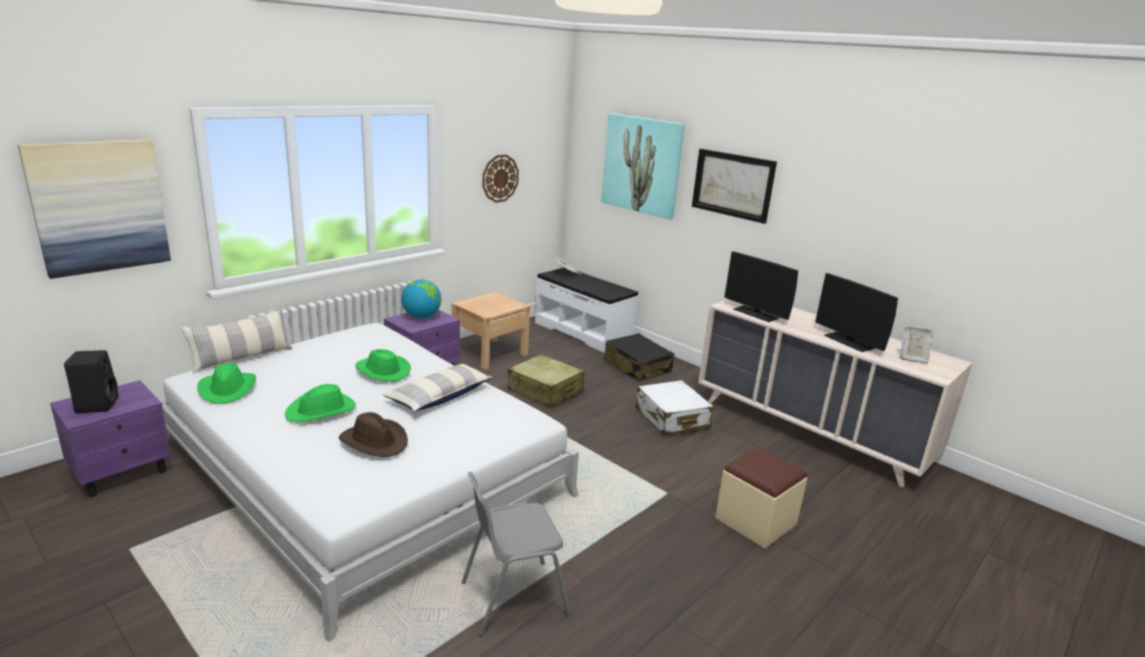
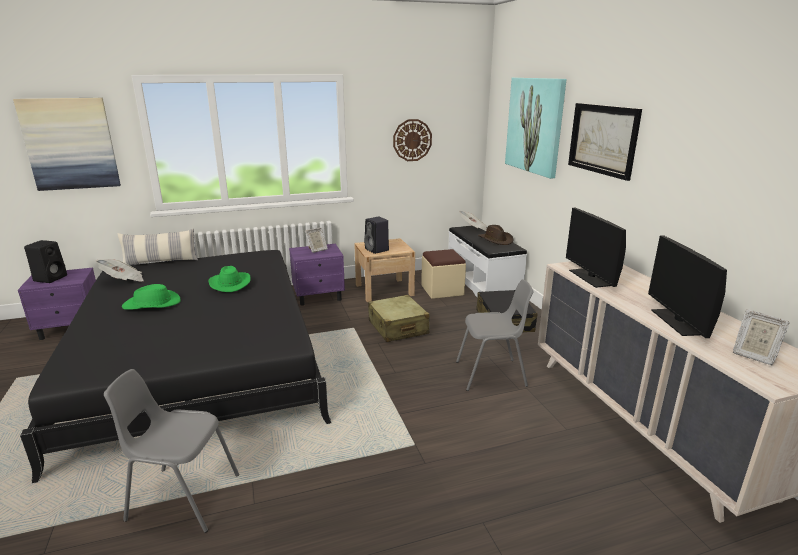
camera: 30 degrees right, 0 degrees up
(228, 389) = (123, 280): green hat -> newspaper
(363, 470) = (199, 360): white bed -> black bed
(374, 441) = (152, 333): brown hat -> brown hat (496, 240)
(421, 317) = (317, 250): globe -> picture frame
(439, 396) = (245, 309): pillow -> none
(488, 308) = (377, 250): none -> black speaker
(671, 419) = (491, 374): white suitcase -> grey chair
(755, 521) = (480, 503): beige ottoman -> beige ottoman (442, 290)

